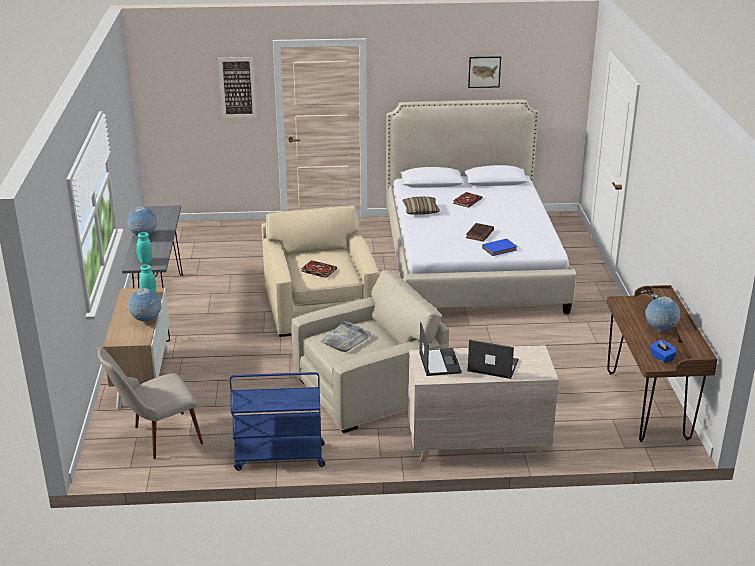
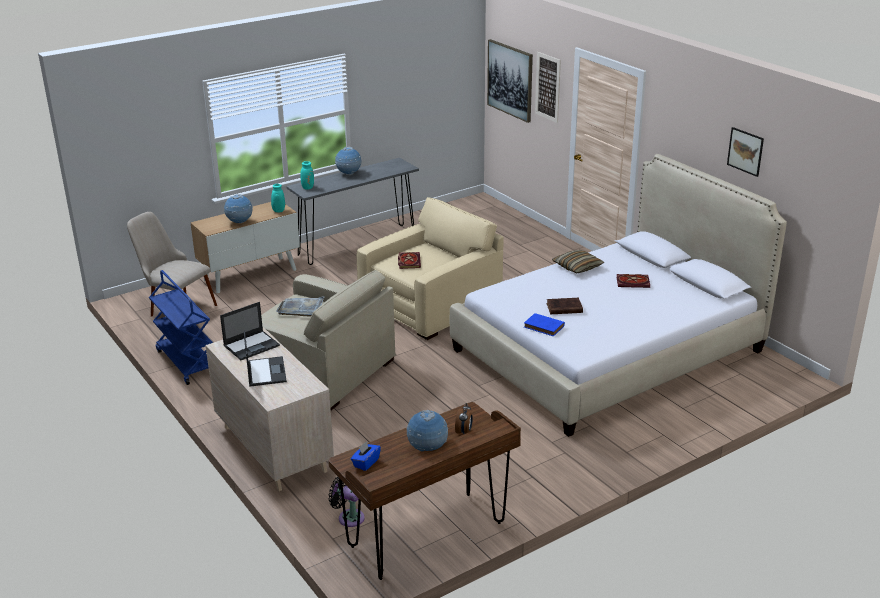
camera: 60 degrees right, 0 degrees up
(178, 96) = (510, 80): none -> picture
(602, 433) = (348, 517): none -> black fan

